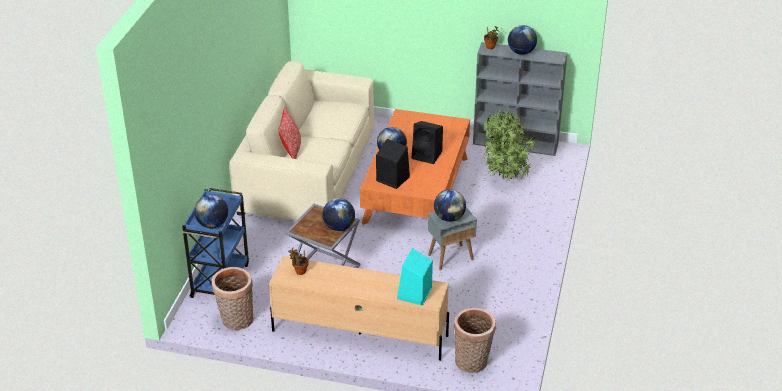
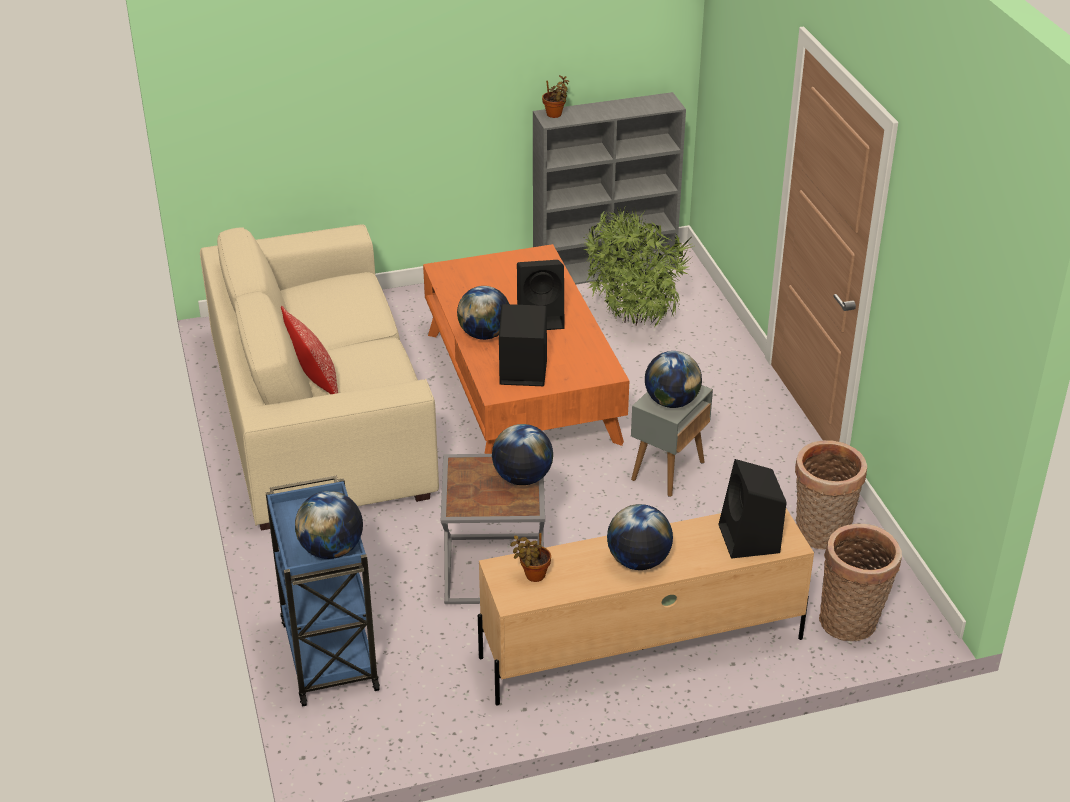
camera: 30 degrees left, 0 degrees up
(236, 321) = (419, 714): basket -> basket (821, 535)
(414, 294) = (750, 540): turquoise speaker -> black speaker
(521, 52) = (607, 110): globe -> globe (638, 561)

